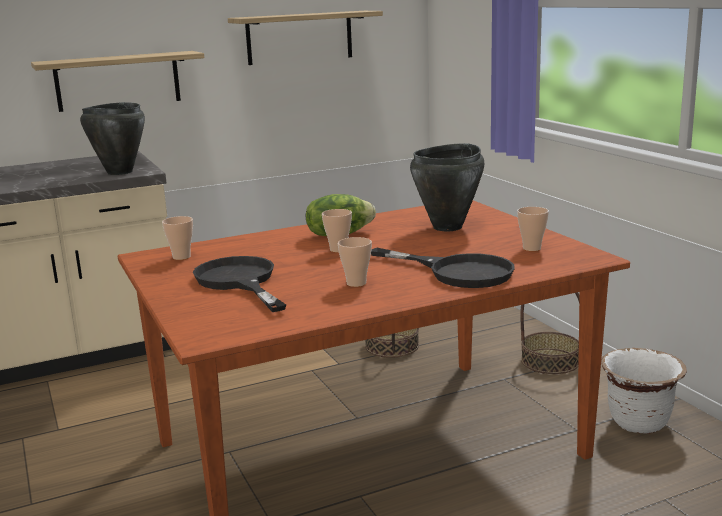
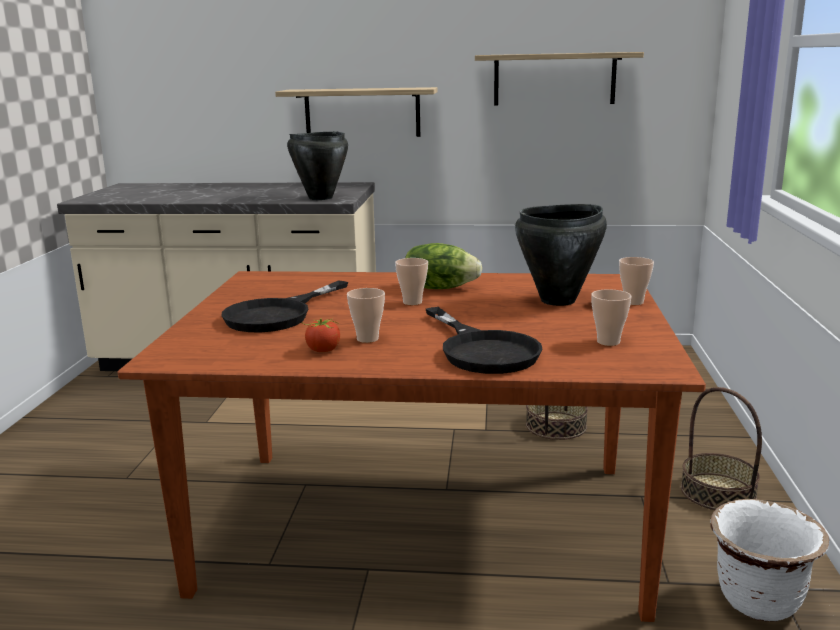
camera: 30 degrees right, 0 degrees up
(181, 257) = (276, 283): cup -> cup (633, 302)
(239, 281) = (278, 314): black frying pan -> black frying pan turned 150 degrees counterclockwise
(337, 299) = (323, 350): none -> tomato

